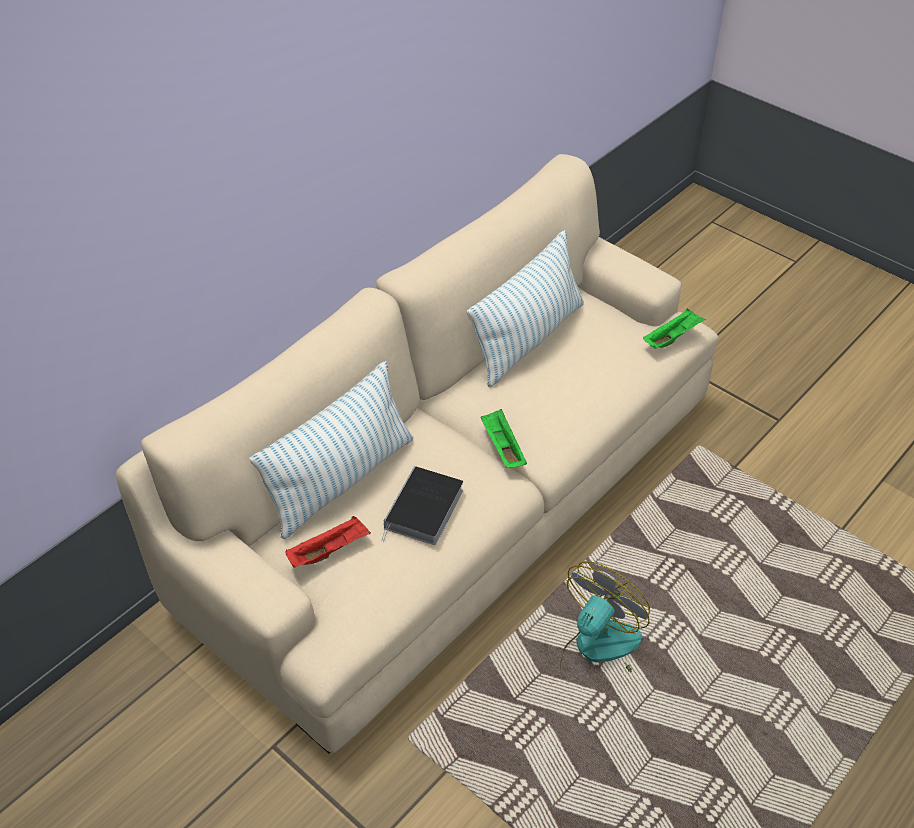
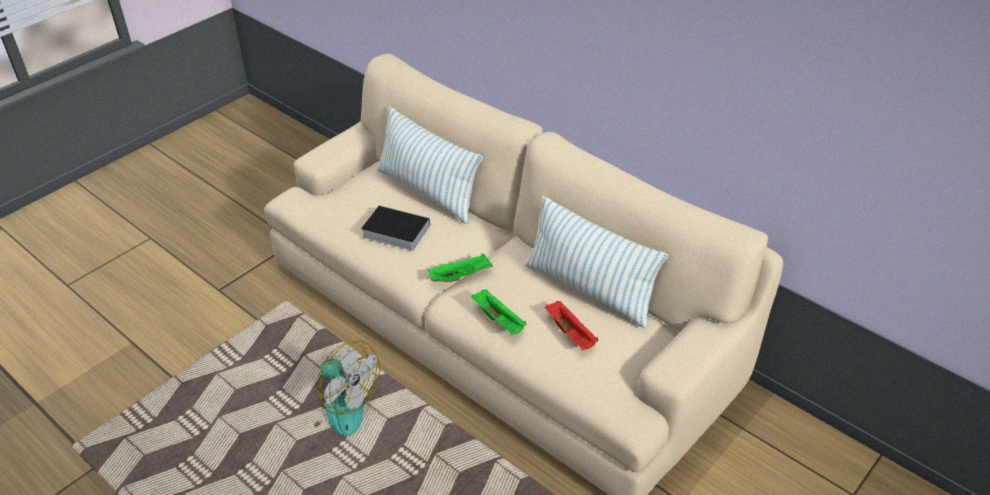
camera: 90 degrees right, 5 degrees down
(329, 550) = (364, 190): red tray -> red tray (571, 334)
(672, 337) = (607, 397): green tray -> green tray (499, 320)

